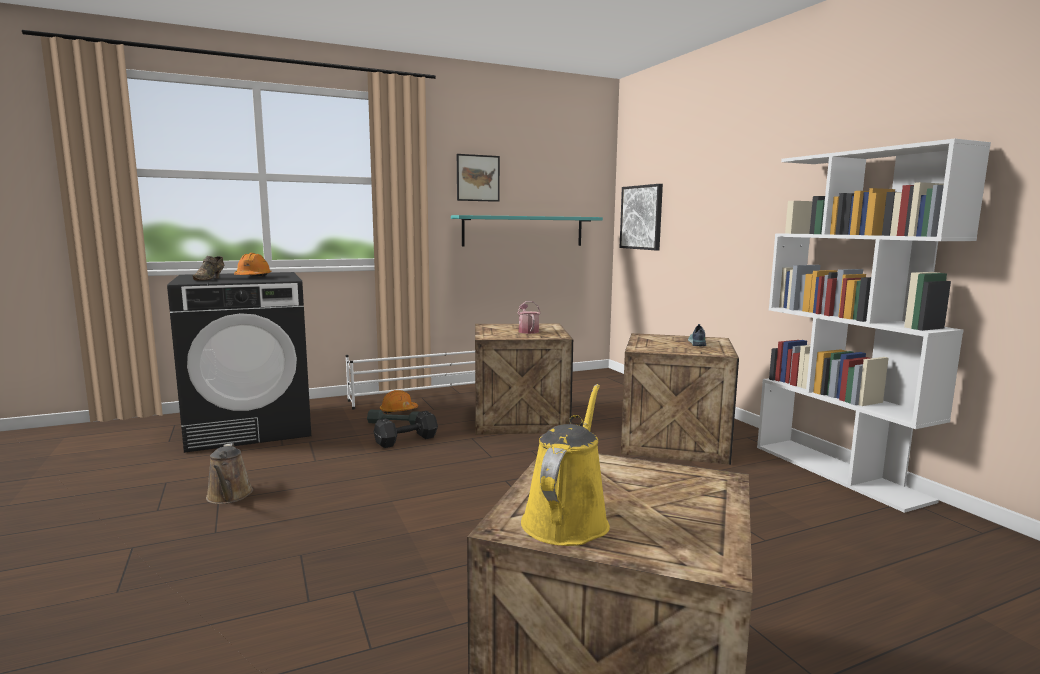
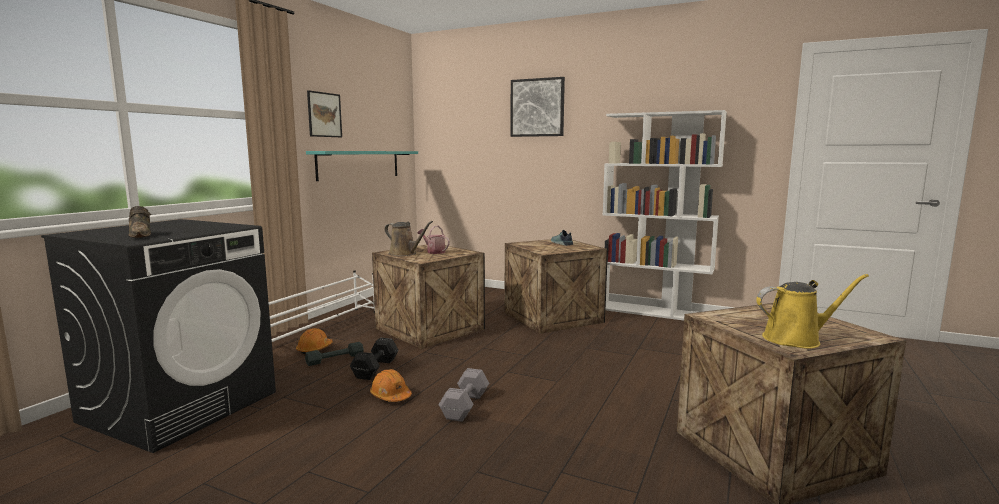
camera: 40 degrees left, 0 degrees up
(229, 496) = (311, 464): brown watering can -> brown watering can (405, 254)
(253, 277) = (181, 228): orange hard hat -> orange hard hat (390, 396)
(406, 497) = (466, 405): none -> grey dumbbell
(567, 519) = (796, 339): yellow watering can -> yellow watering can turned 105 degrees clockwise
(641, 217) = (449, 151): picture -> picture (537, 107)

